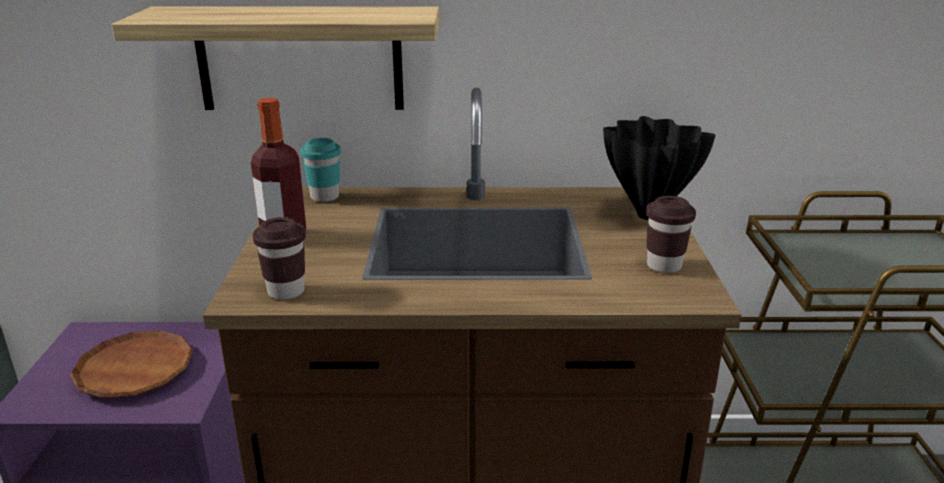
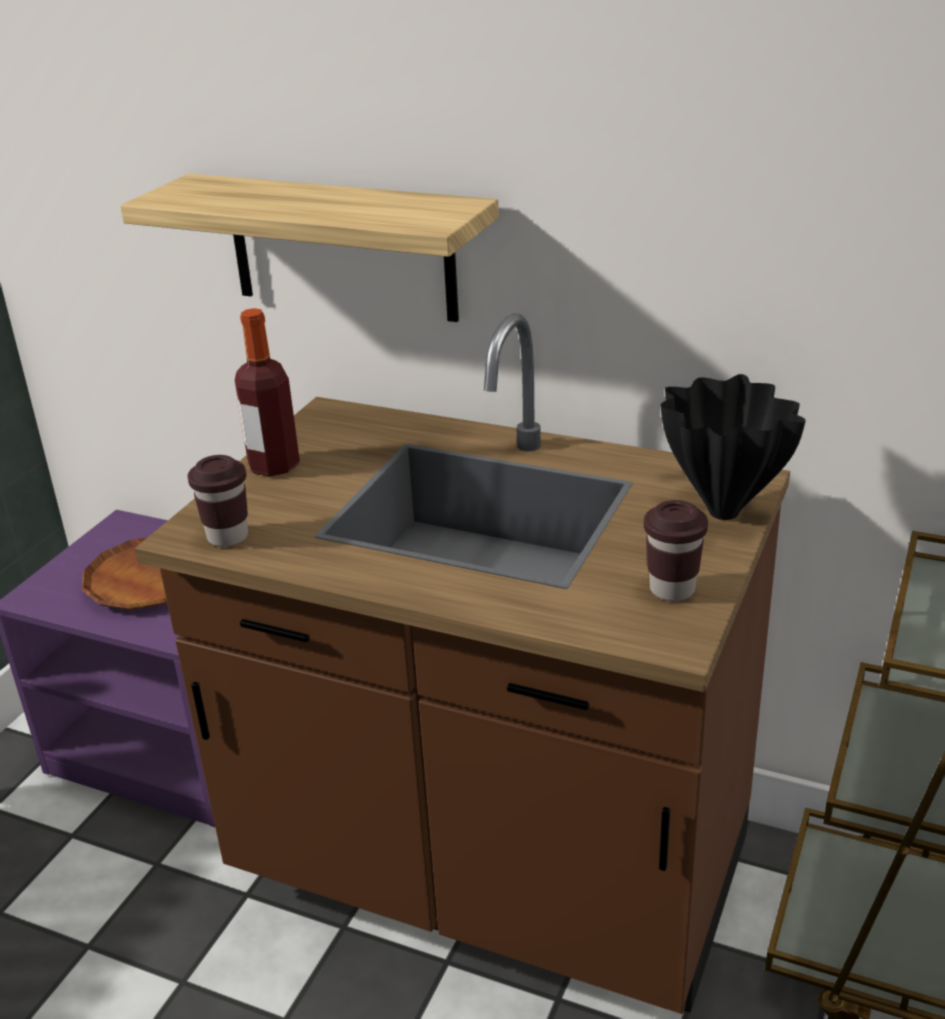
camera: 25 degrees right, 5 degrees up
(324, 197) = (354, 418): turquoise cup -> none

